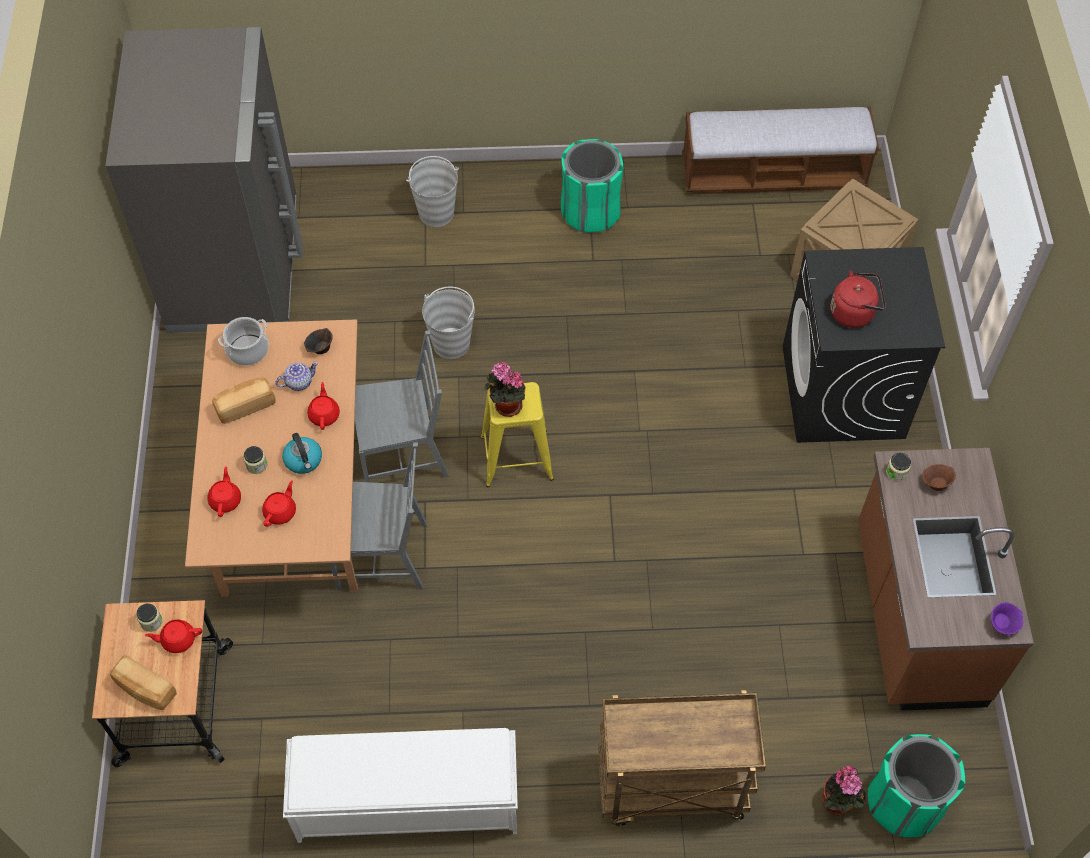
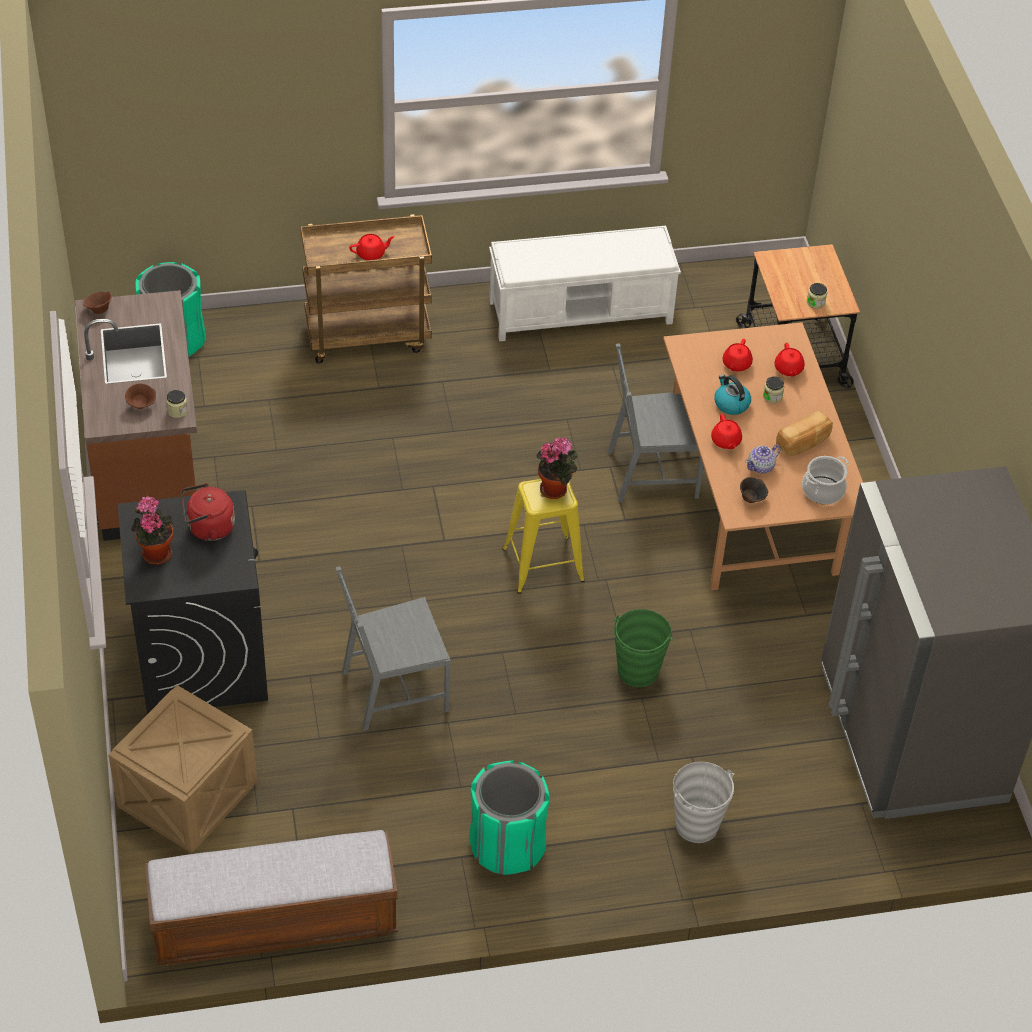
camera: 170 degrees right, 10 degrees down
(145, 689) = (799, 262): bread -> none
(178, 639) = (788, 293): red teapot -> red teapot (371, 254)
(403, 452) = (658, 560): grey chair -> grey chair (394, 691)
(451, 343) = (637, 671): grey bucket -> green bucket
(838, 804) = (229, 336): potted plant -> potted plant (155, 552)
(1003, 624) = (98, 310): purple bowl -> brown bowl

